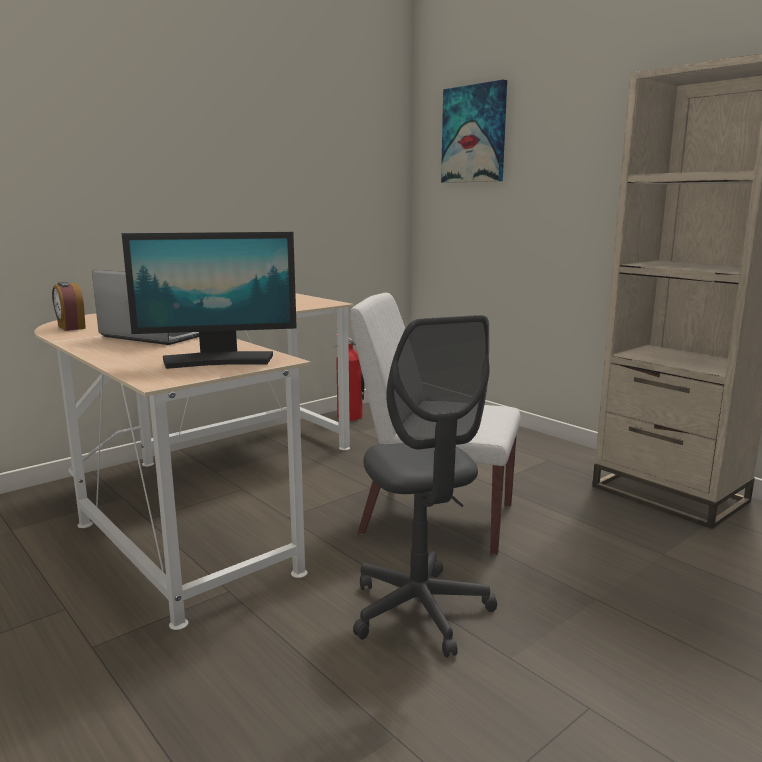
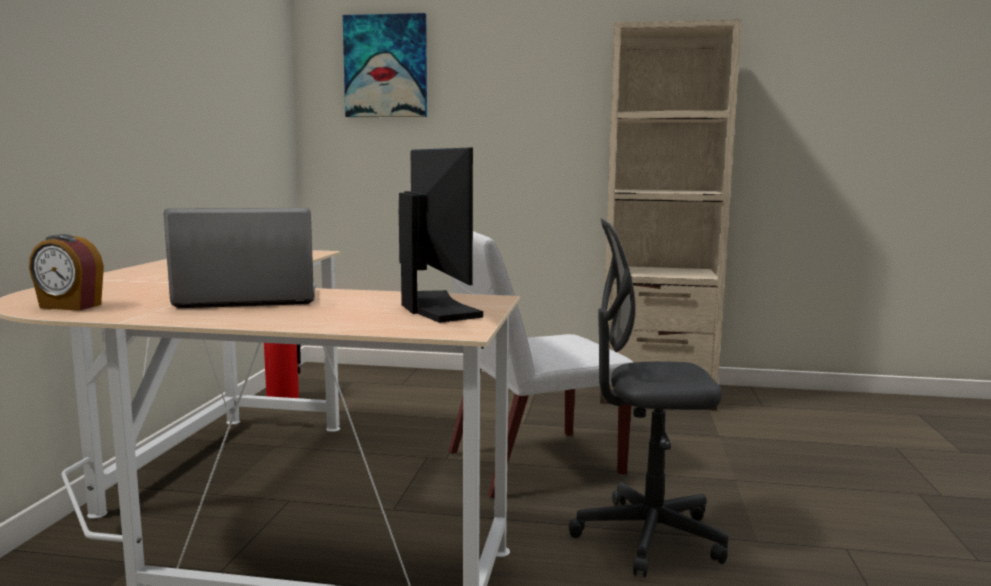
camera: 40 degrees left, 5 degrees down
(218, 360) = (434, 307): monitor -> monitor turned 60 degrees counterclockwise
(420, 611) = (648, 537): grey office chair -> grey office chair turned 150 degrees clockwise

